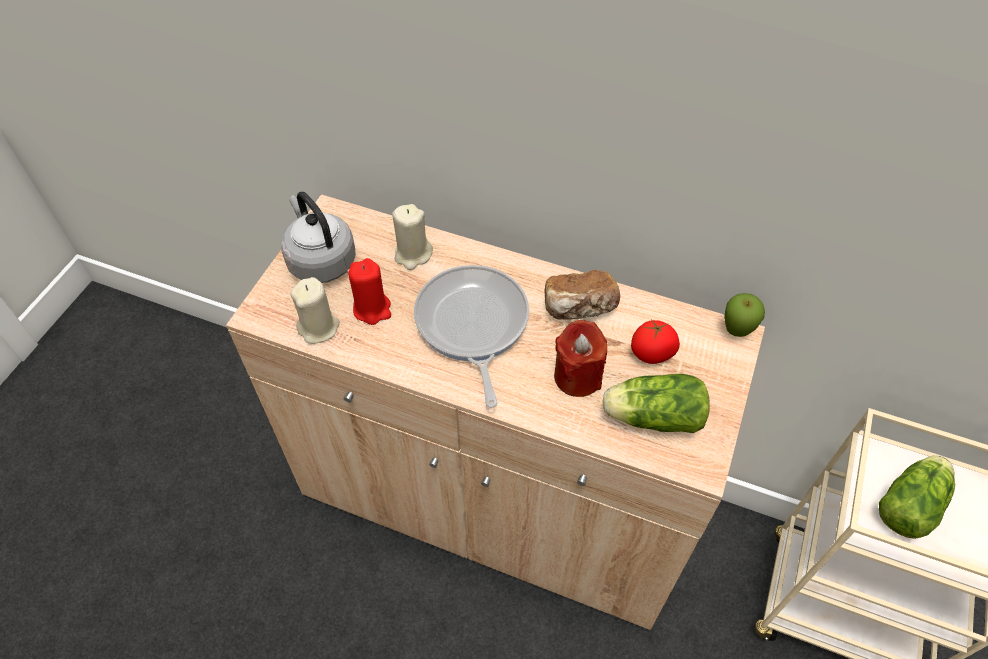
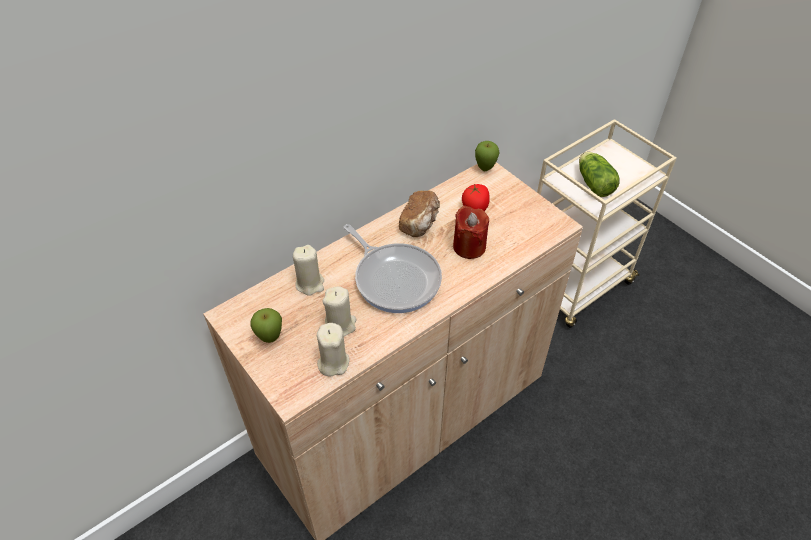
camera: 60 degrees left, 5 degrees down
(320, 260) = (270, 338): grey kettle -> apple
(372, 309) = (340, 325): red candle -> beige candle
(472, 325) = (395, 278): frying pan -> frying pan turned 150 degrees counterclockwise
(650, 416) = (517, 229): lettuce -> none

